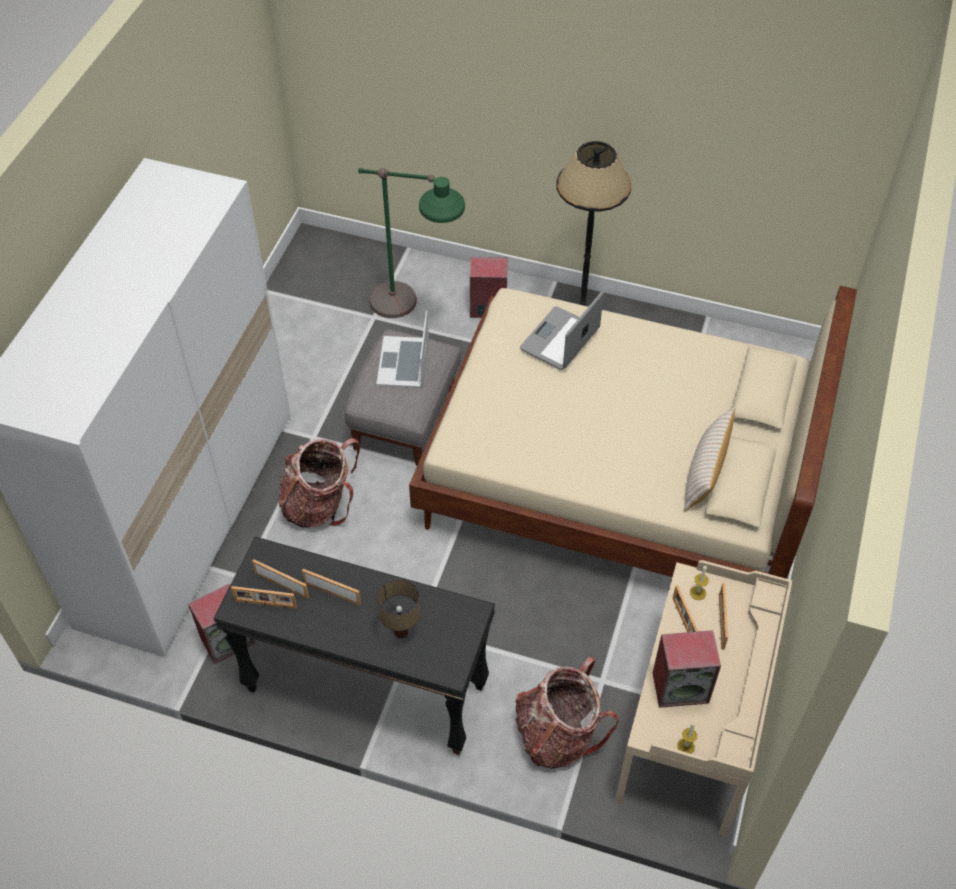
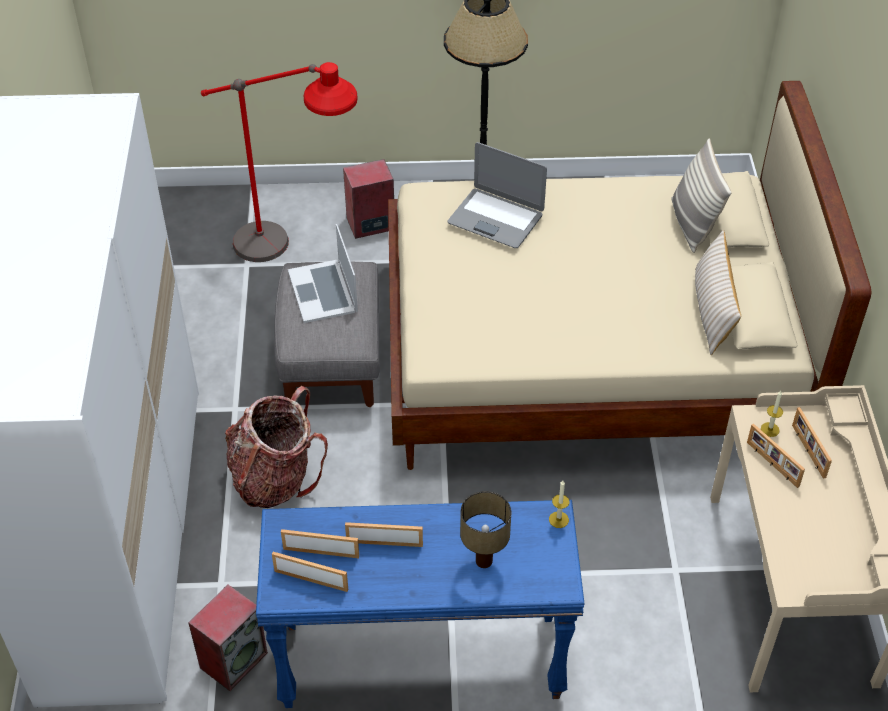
camera: 20 degrees left, 5 degrees down
(265, 604) = (311, 579): picture frame -> picture frame turned 150 degrees counterclockwise
(365, 689) = (420, 662): black console table -> blue console table
(414, 320) = (293, 256): green floor lamp -> red floor lamp
(557, 734) = (655, 641): backpack -> none
(560, 340) = (496, 218): laptop -> laptop turned 75 degrees counterclockwise
(681, 687) = (802, 529): speaker -> none
(686, 746) = (838, 588): candle -> candle (558, 519)
(727, 390) = (692, 225): none -> pillow

